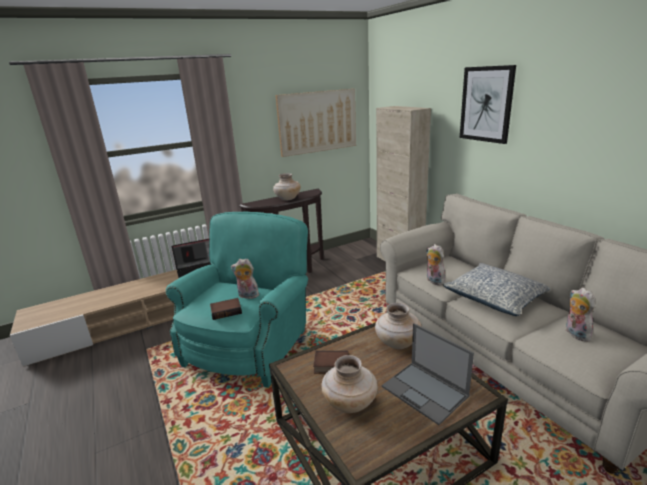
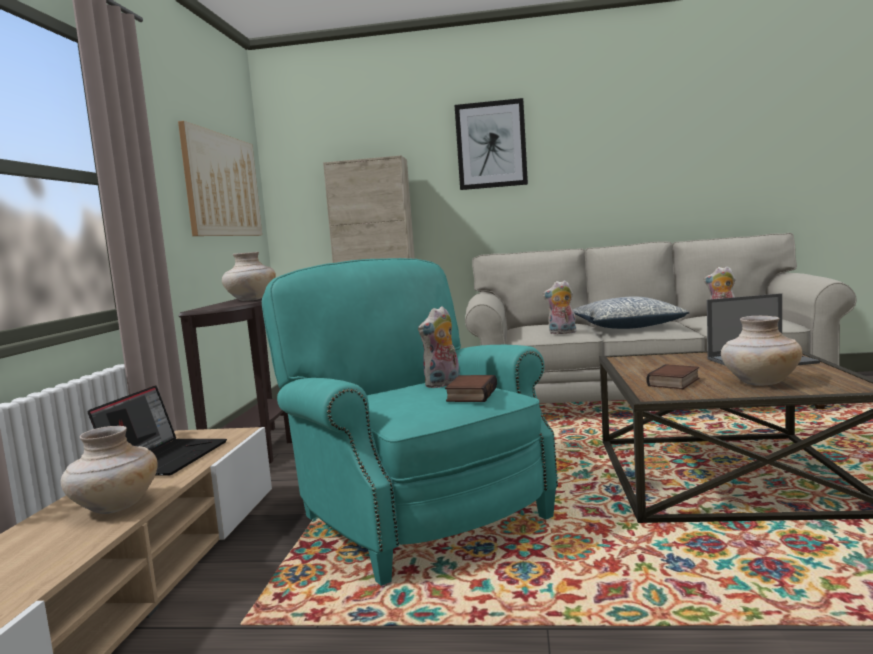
camera: 55 degrees left, 15 degrees down
(397, 343) = (660, 360): beige vase -> beige vase (115, 507)

